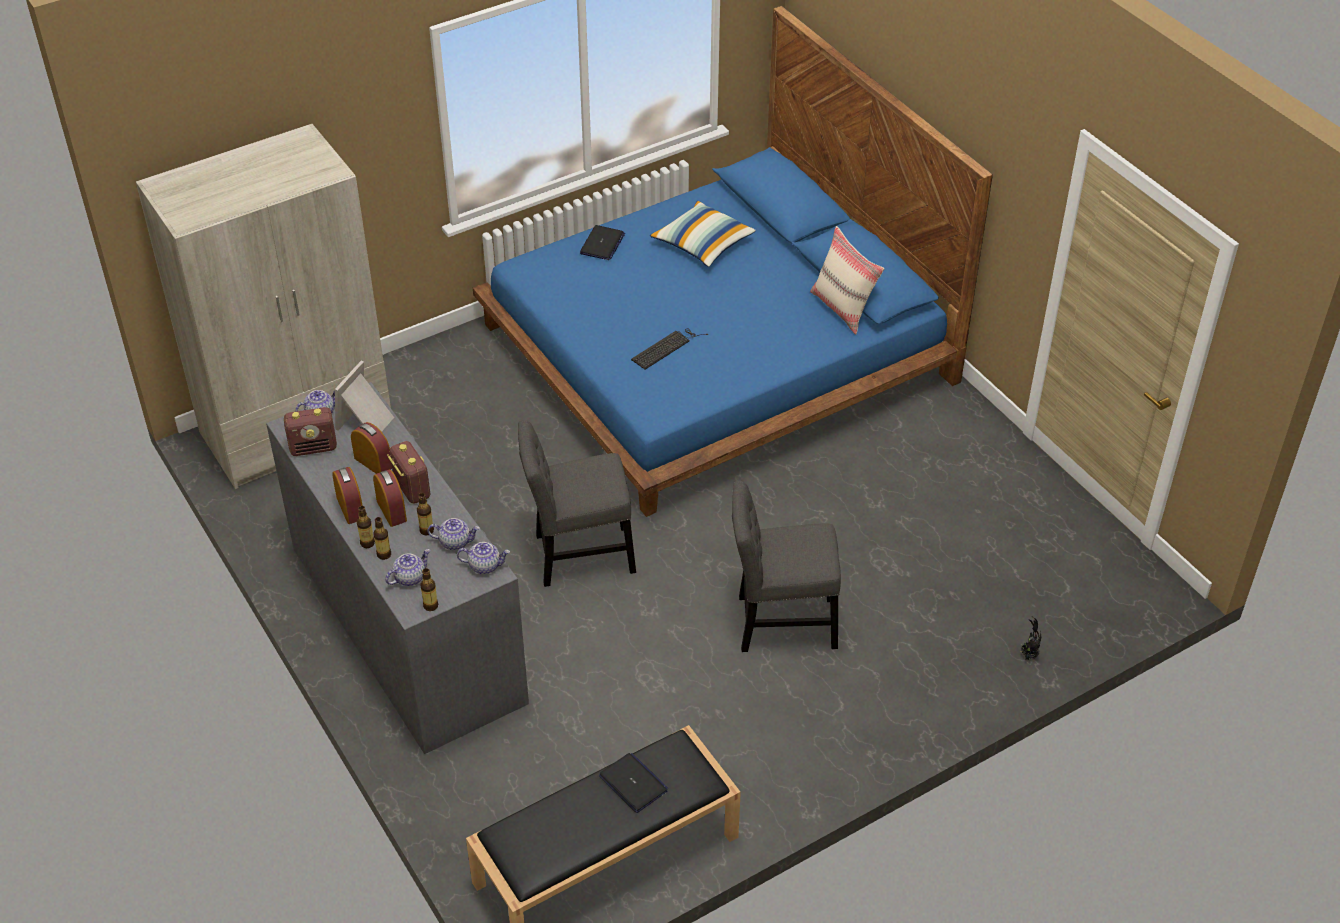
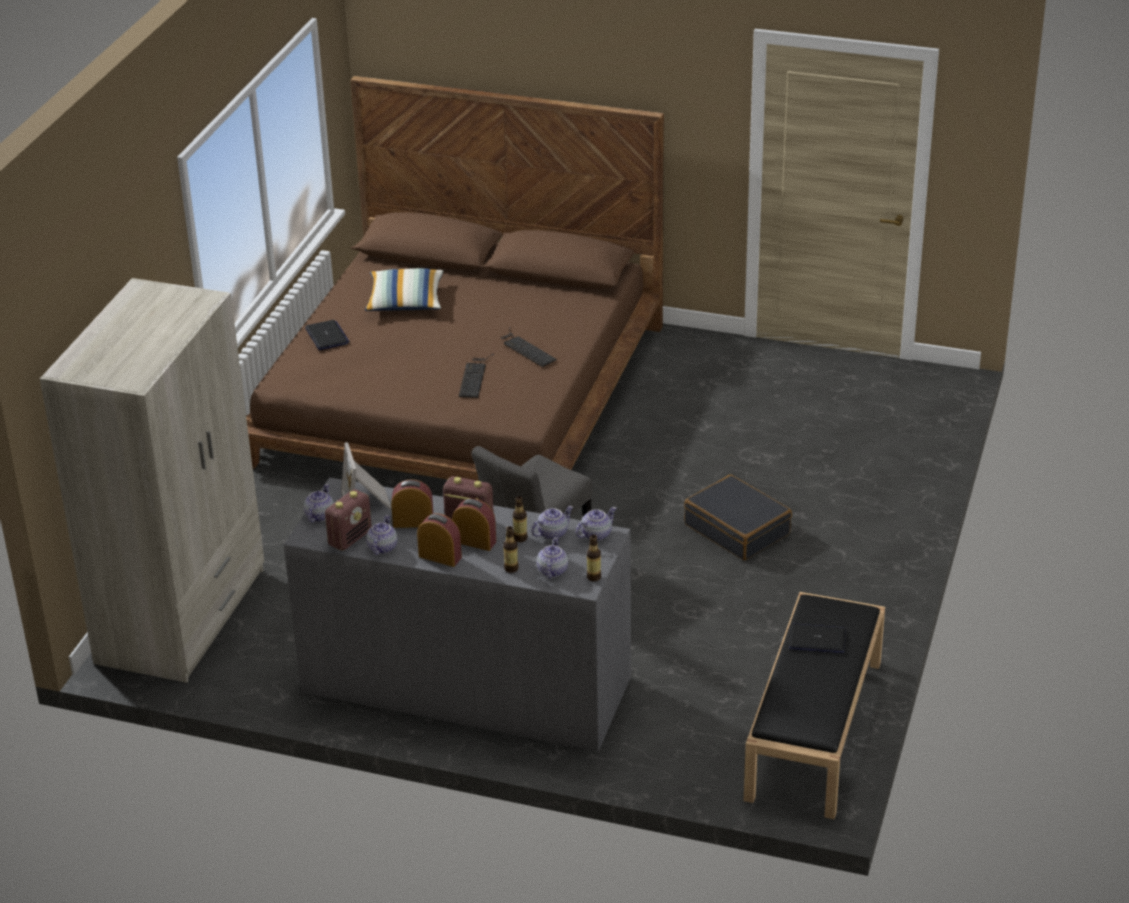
camera: 40 degrees left, 10 degrees down
(324, 471) = (382, 547): none -> teapot
(367, 543) = (487, 569): bottle -> none
(714, 351) = (457, 394): blue bed -> brown bed
(739, 344) = (525, 348): none -> keyboard
(780, 623) = (737, 529): grey chair -> black suitcase
(843, 308) = (569, 293): beige pillow -> none
(1028, 655) = (918, 457): potted plant -> none

